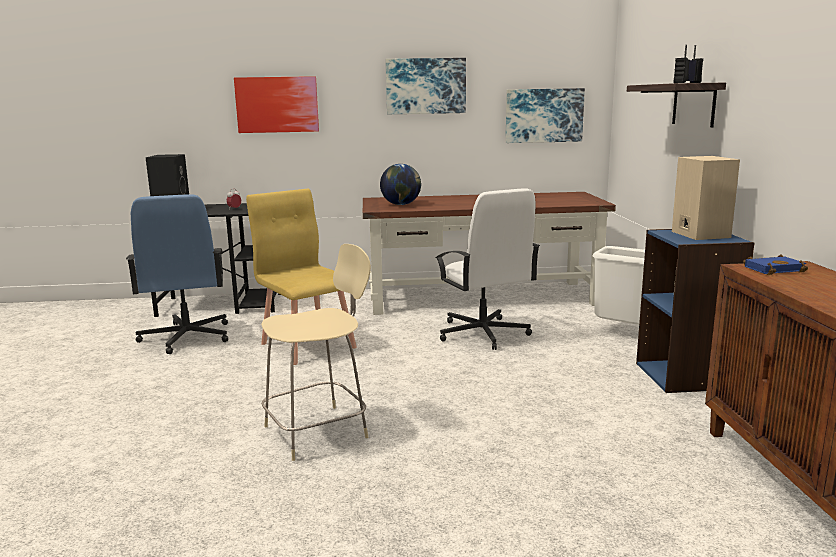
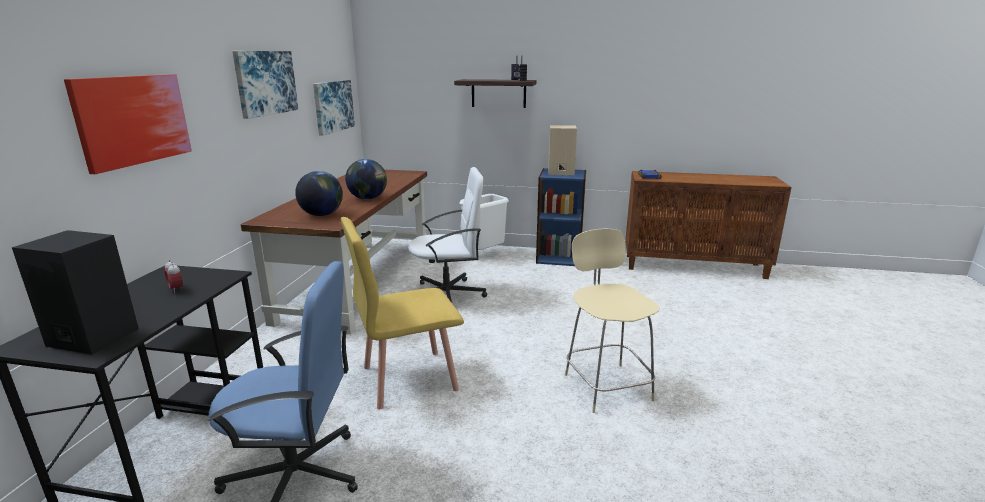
camera: 75 degrees left, 5 degrees up
(466, 205) = (368, 198): none -> globe

